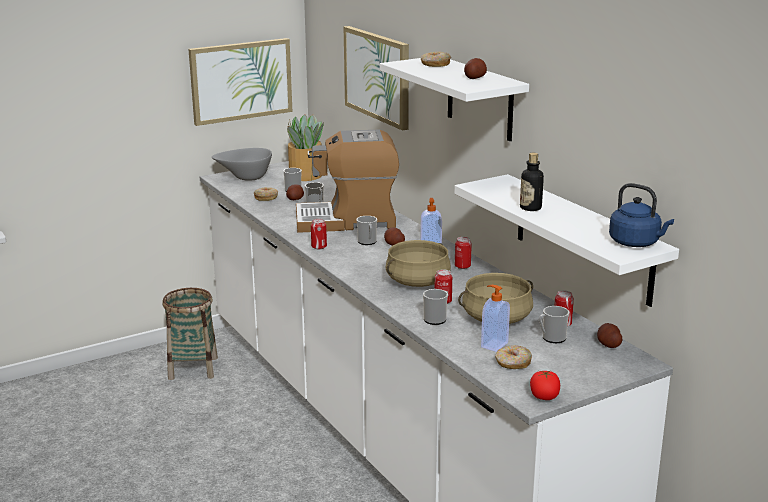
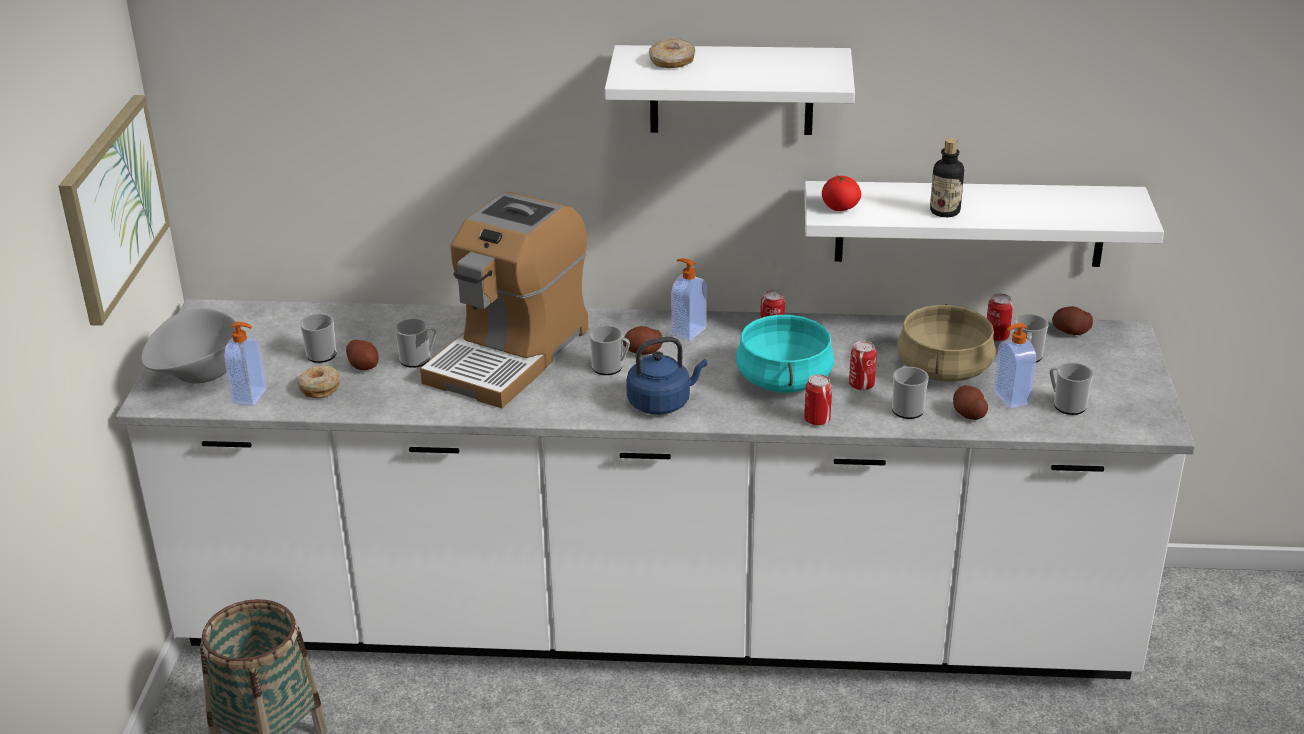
camera: 55 degrees left, 10 degrees up
(243, 190) = (251, 396): none -> soap dispenser
(305, 176) = (272, 324): potted plant -> none
(319, 247) = (580, 410): can -> can (817, 420)
(377, 76) = (429, 107): picture -> none
(417, 281) = (783, 379): beige cooking pot -> turquoise cooking pot
(474, 78) = (782, 64): potato -> potato (968, 414)
(513, 363) = (1066, 405): donut -> mug
(544, 397) = (1159, 418): tomato -> tomato (840, 208)
(636, 243) = (1112, 200): blue kettle -> blue kettle (662, 403)

